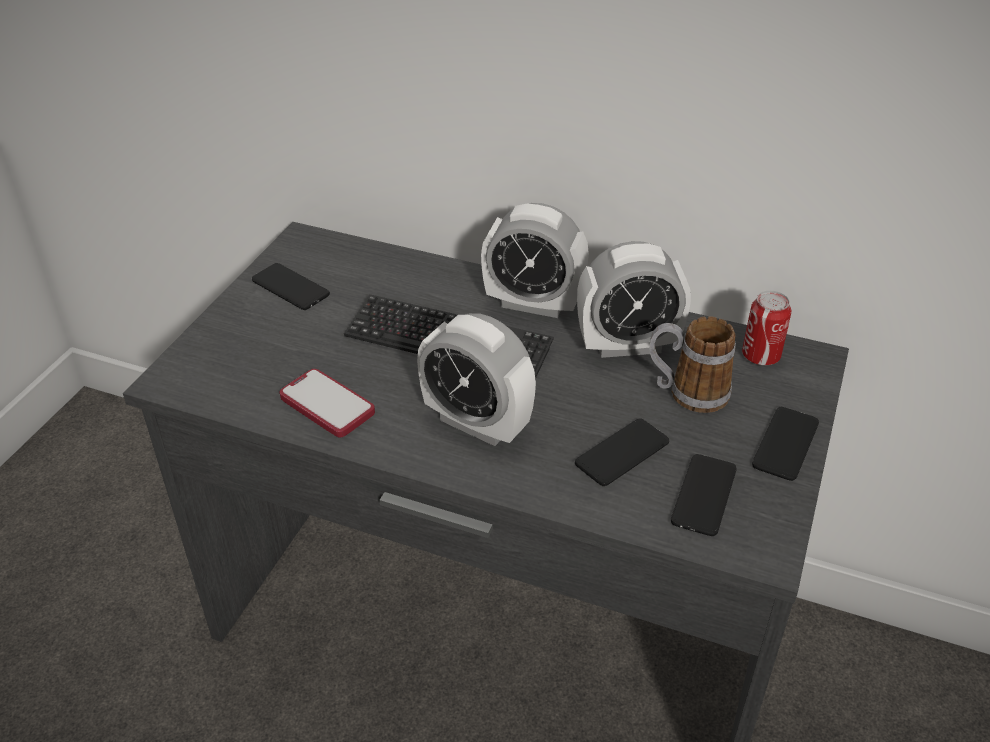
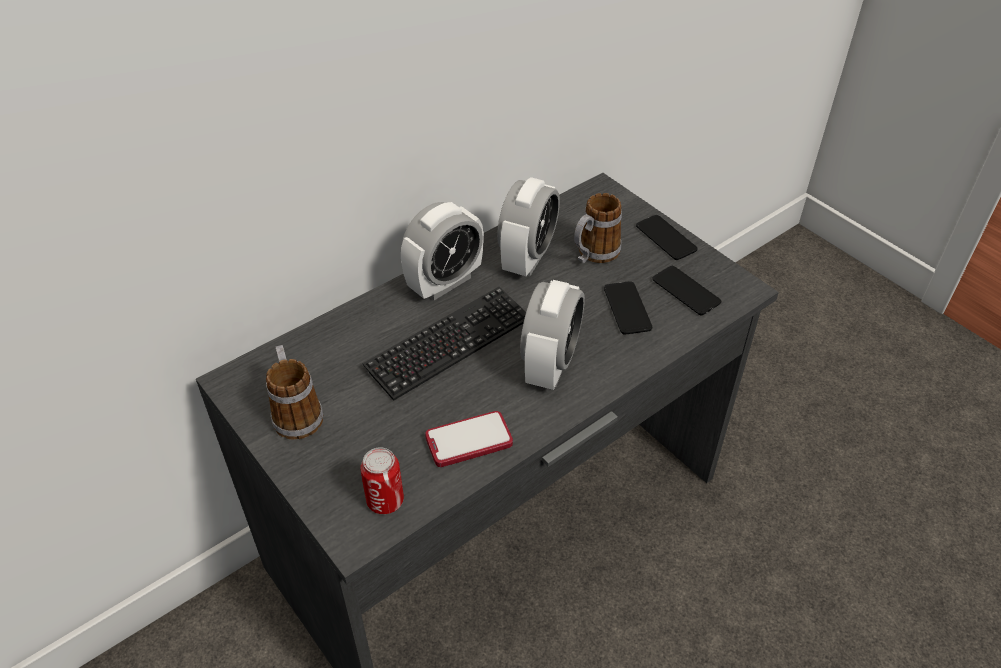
camera: 60 degrees left, 5 degrees up
(290, 287) = (296, 412): phone -> mug
(476, 423) = (550, 365): alarm clock -> alarm clock turned 45 degrees counterclockwise
(760, 356) = (583, 208): can -> can (385, 500)

